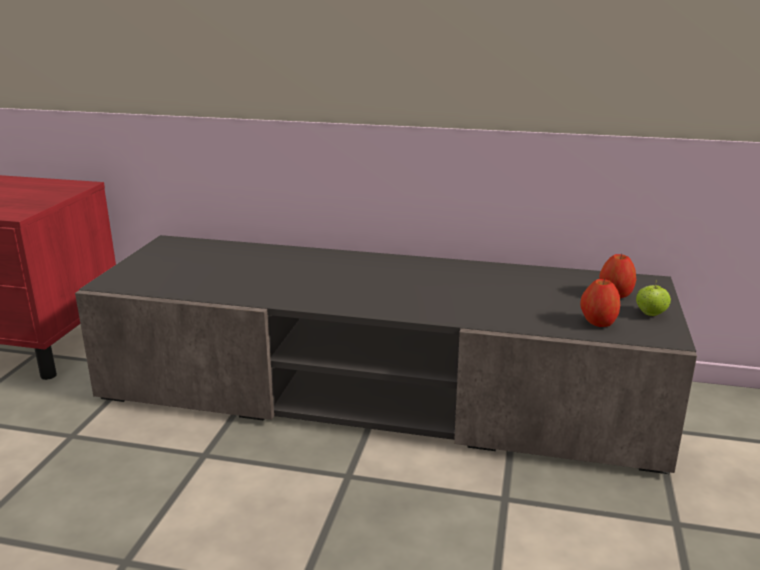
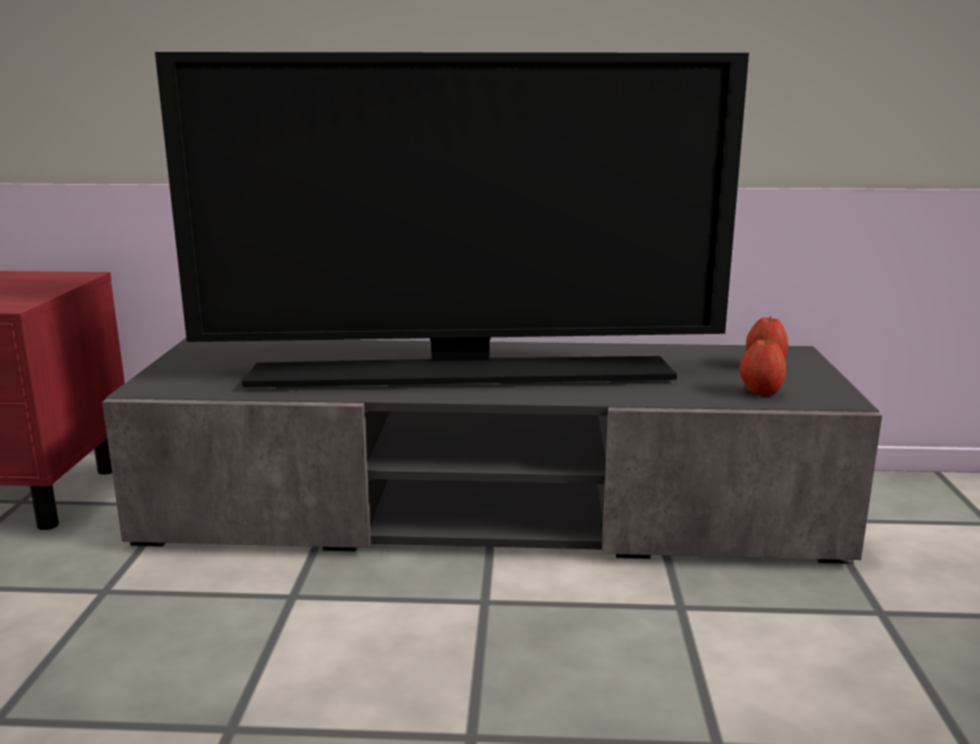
camera: 10 degrees left, 5 degrees down
(356, 286) = (463, 374): none -> television
(650, 314) = (812, 381): apple -> none

